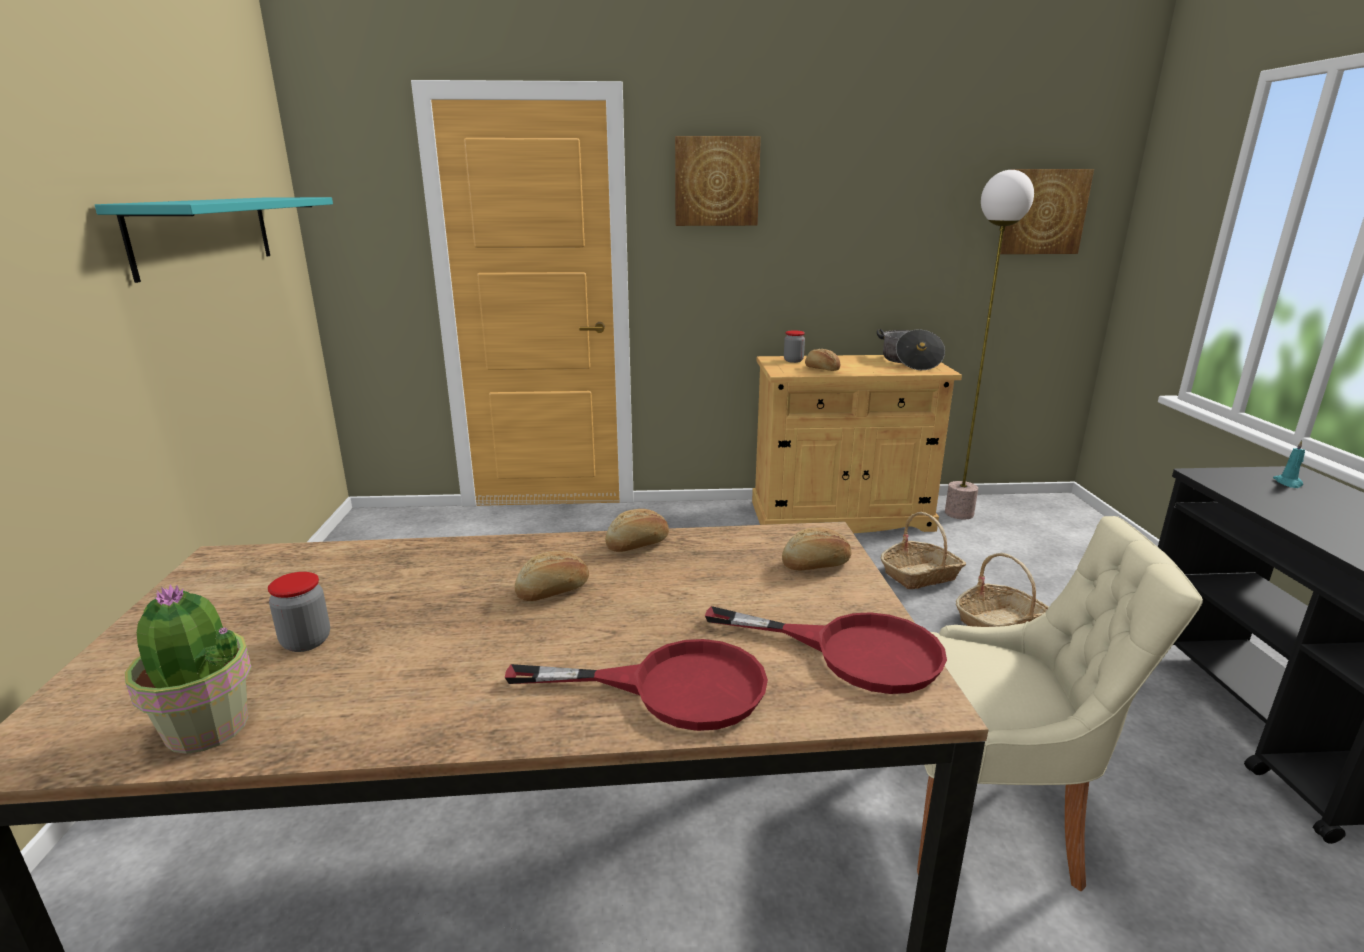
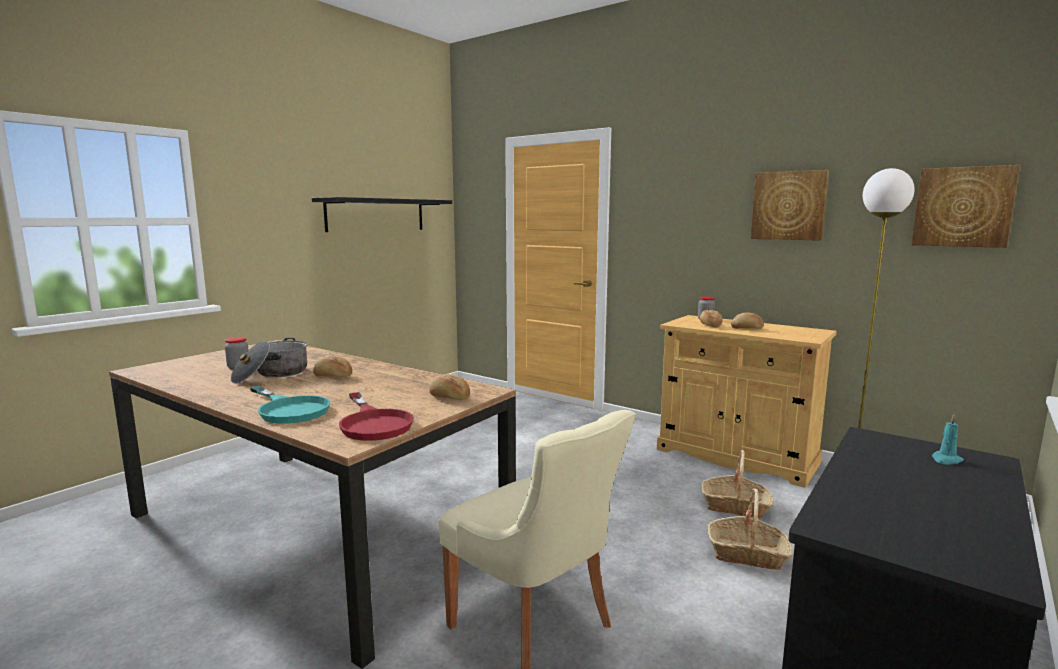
camera: 40 degrees right, 10 degrees down
(204, 234) = (376, 215): turquoise shelf -> black shelf
(207, 729) = (174, 377): potted plant -> none
(638, 545) = (401, 372): bread -> bread (747, 329)
(673, 688) = (289, 409): red frying pan -> turquoise frying pan
(716, 181) = (665, 187): picture -> picture (789, 205)
(909, 362) = (799, 331): cooking pot -> cooking pot (271, 374)

